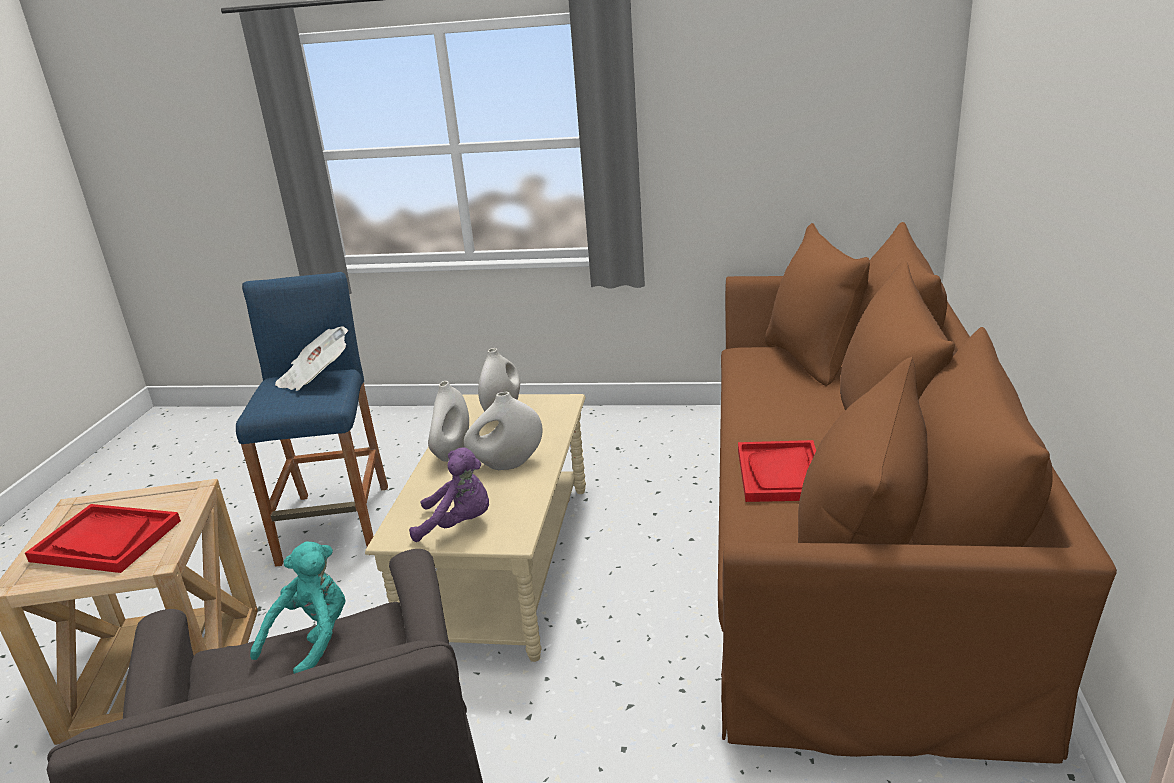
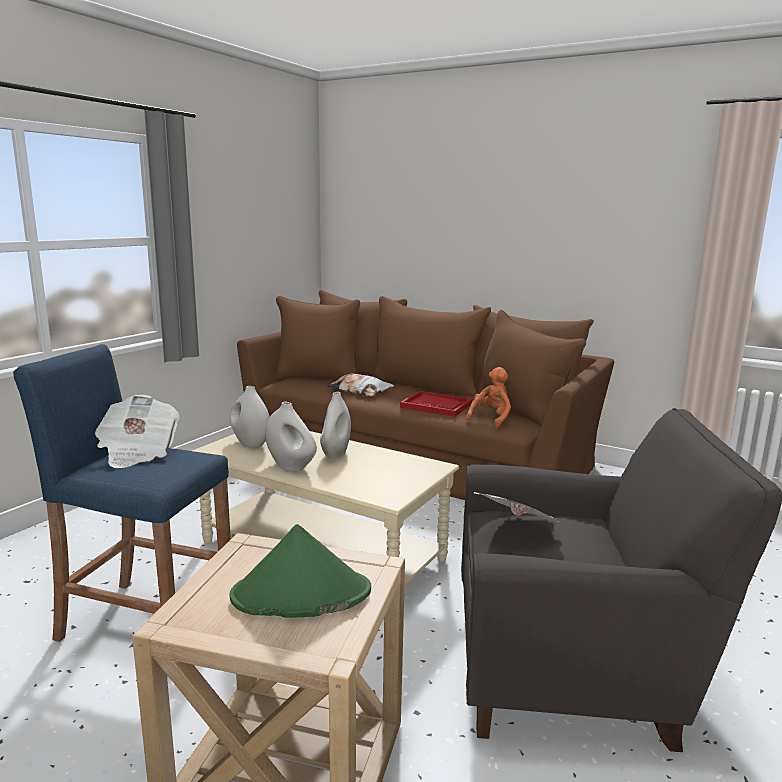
camera: 70 degrees left, 10 degrees down
(106, 541) = (300, 594): red tray -> green hat
(313, 641) = (518, 529): turquoise plush toy -> newspaper
(459, 524) = (400, 477): purple plush toy -> none
(774, 536) = (491, 419): none -> orange plush toy
(778, 402) = (360, 391): none -> pillow

